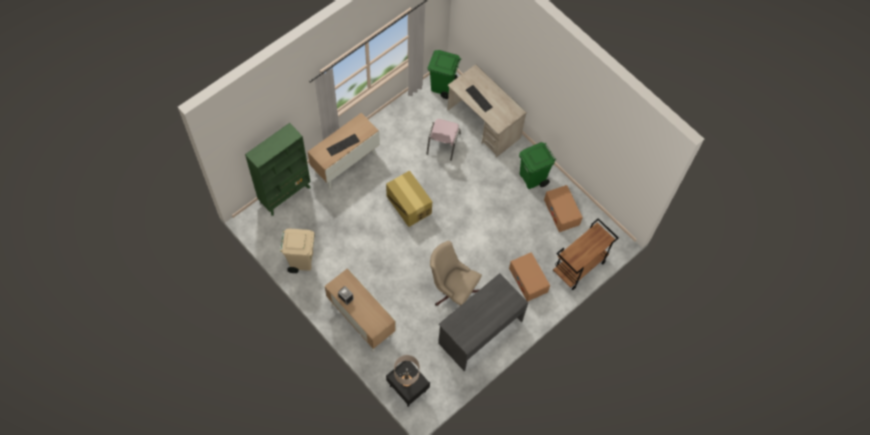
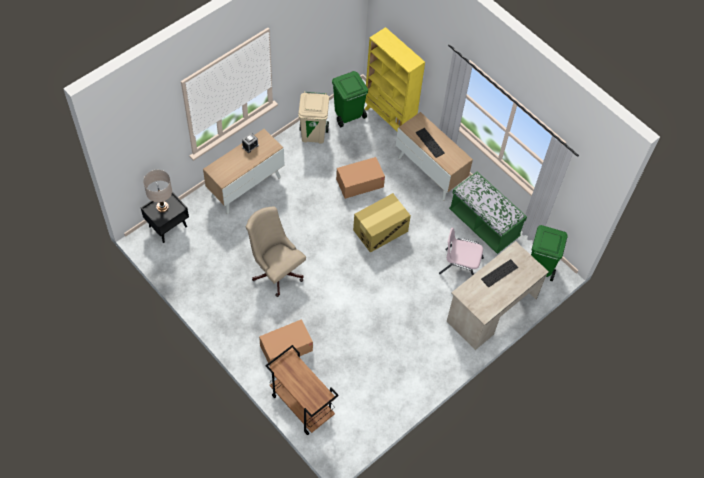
camera: 90 degrees right, 5 degrees down
(285, 194) = (389, 120): green bookcase -> yellow bookcase
(401, 124) = (484, 224): none -> green bench
(452, 290) = (276, 270): beige office chair -> beige office chair turned 75 degrees counterclockwise
(480, 331) = (227, 296): grey desk -> none
(532, 178) = (419, 360): green trash can -> green trash can (348, 115)
(561, 212) = (374, 390): cardboard box -> cardboard box (360, 183)

